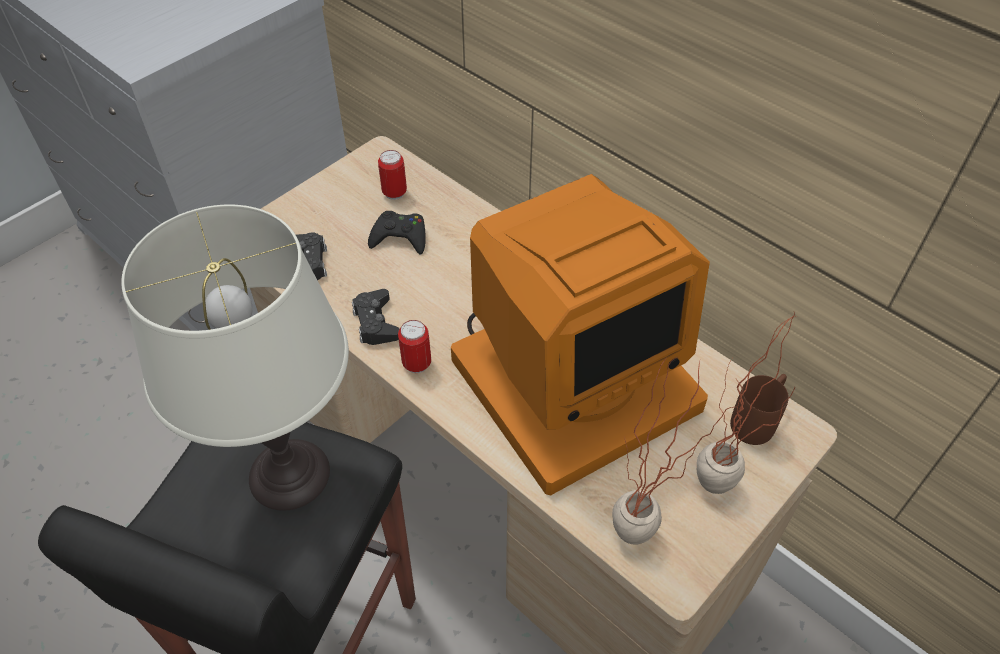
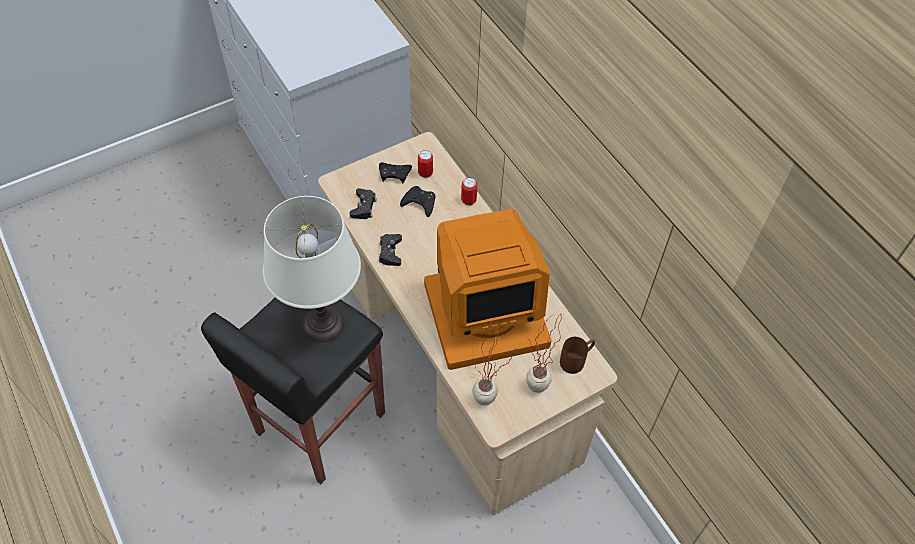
camera: 15 degrees right, 5 degrees up
(344, 204) = (394, 174): none -> black game controller
(417, 364) = (405, 281): can -> can (468, 201)

